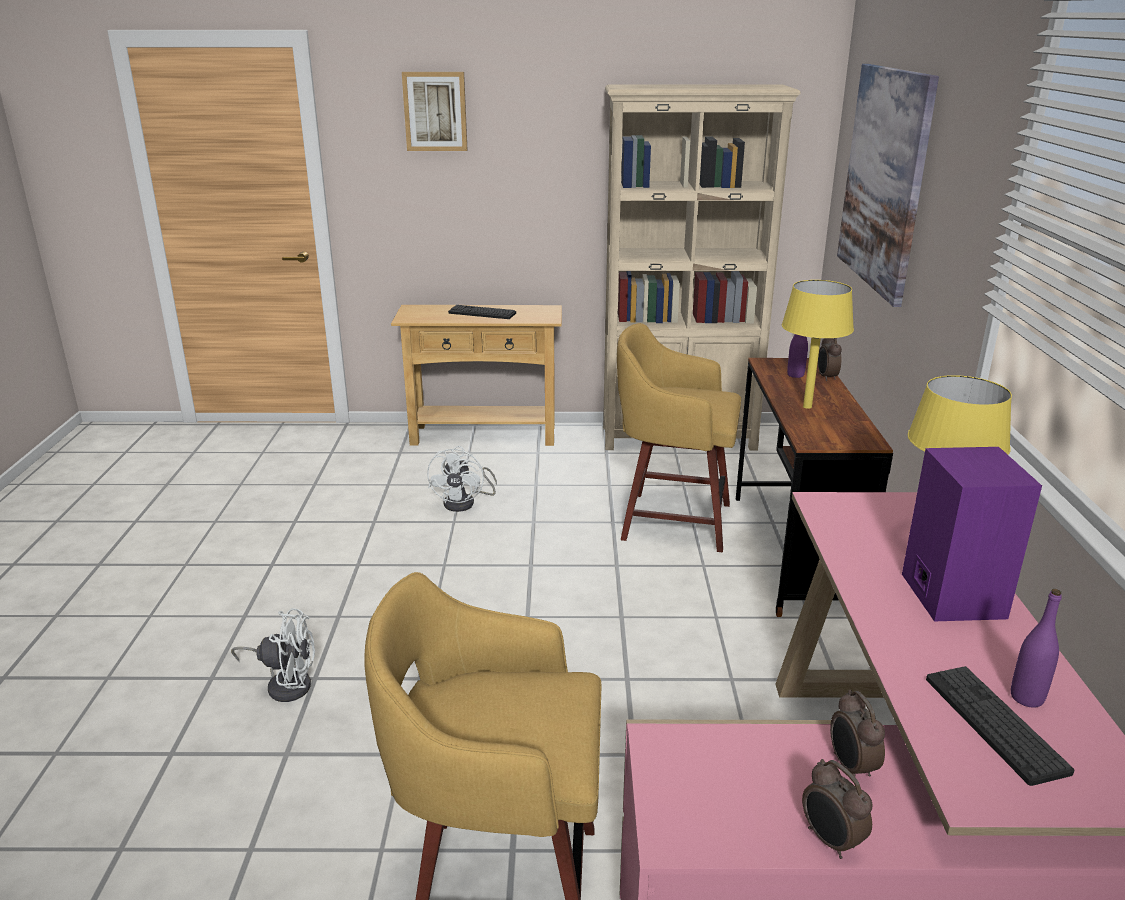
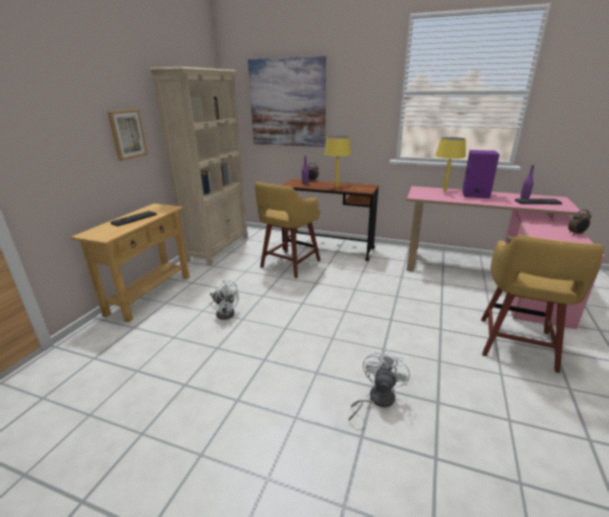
camera: 70 degrees left, 0 degrees up
(435, 111) = (57, 85): picture -> picture (127, 134)
(850, 767) = (543, 226): alarm clock -> none

